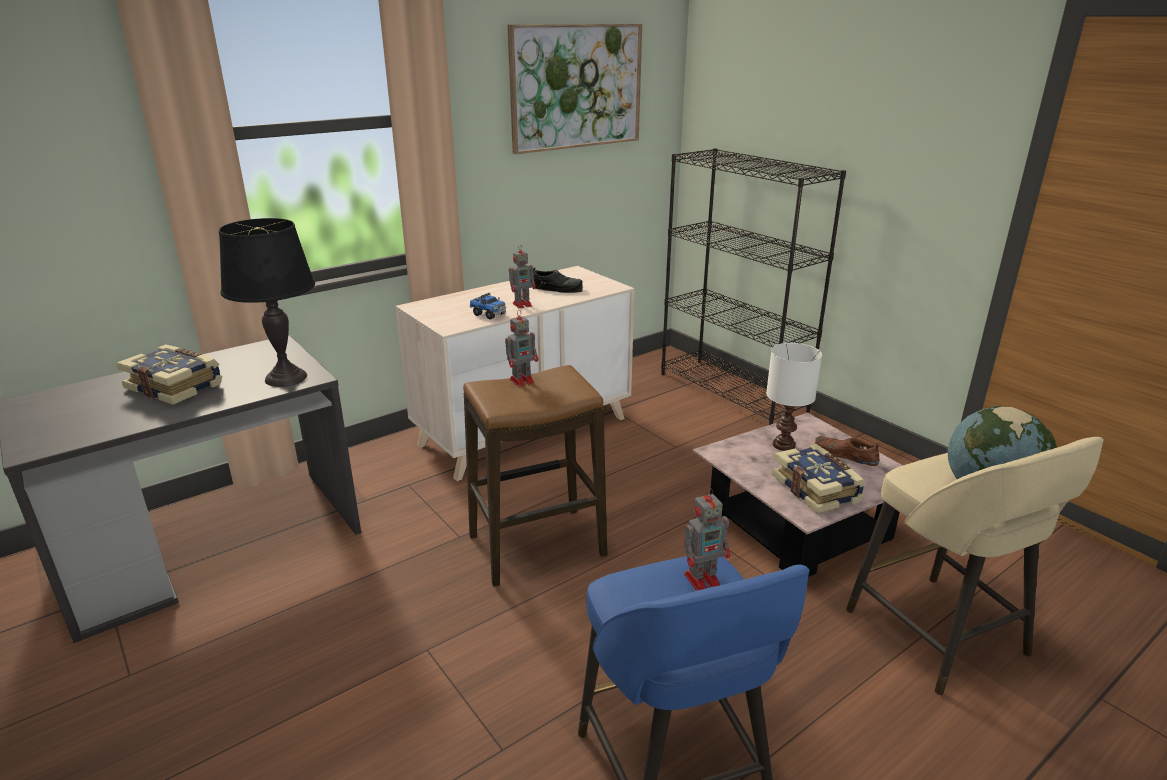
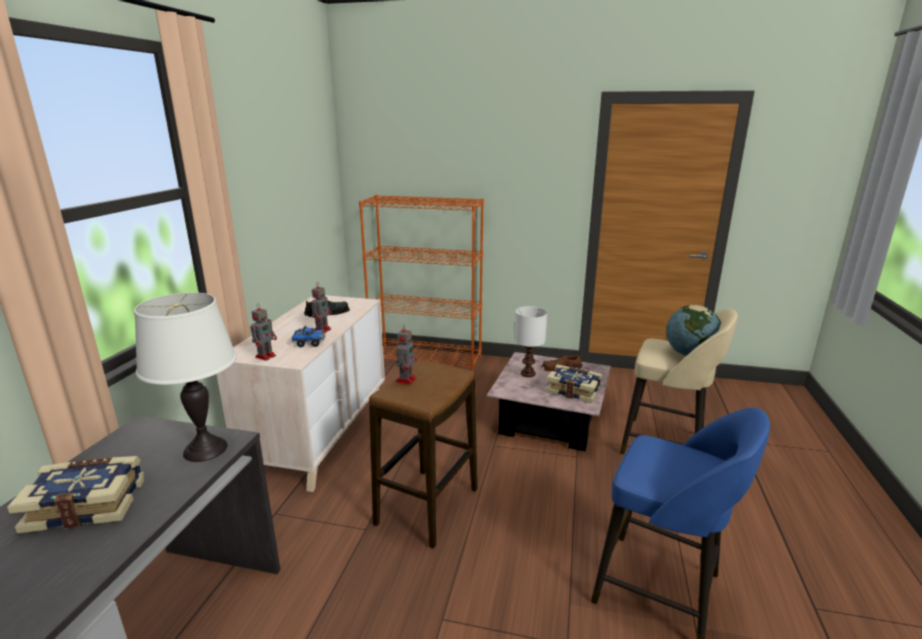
camera: 40 degrees left, 5 degrees down
(286, 378) = (206, 449): black table lamp -> white table lamp
(576, 87) = (286, 157): picture -> none
(703, 579) = (664, 449): toy robot -> toy robot (266, 356)
(733, 392) = (427, 359): black bookcase -> orange bookcase

